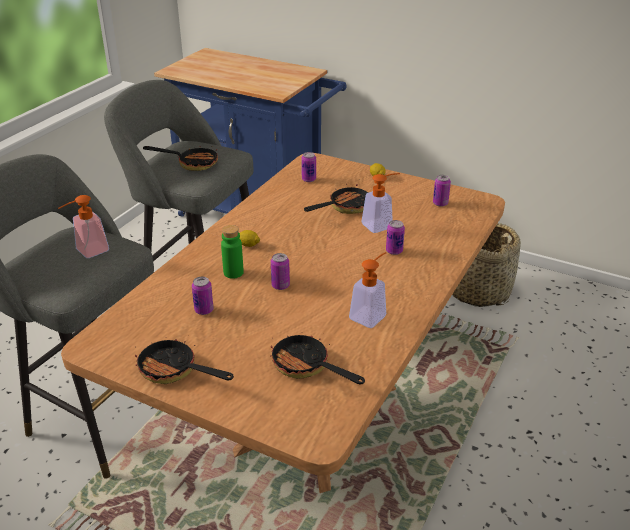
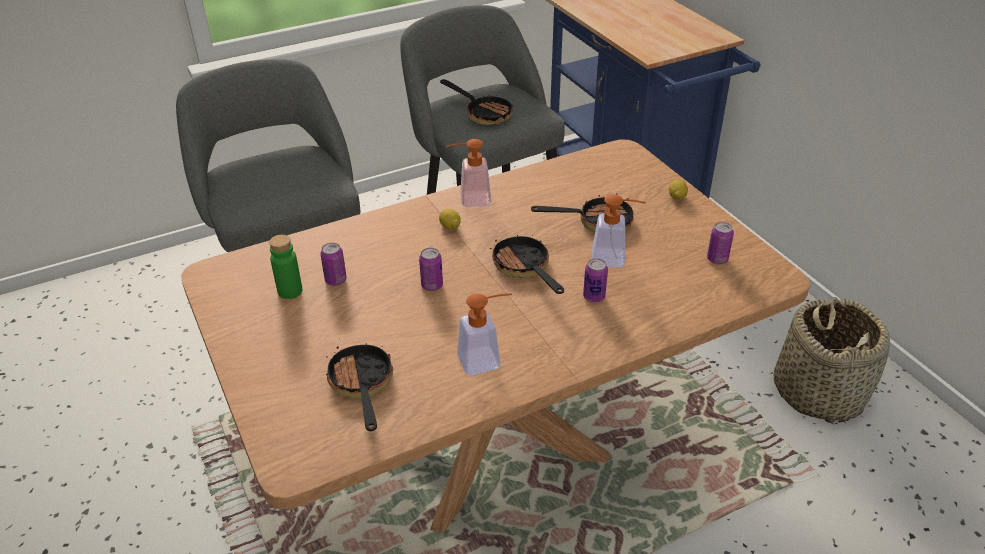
camera: 35 degrees right, 5 degrees up
(87, 252) = (293, 177): soap dispenser -> soap dispenser (469, 200)
(175, 371) = (248, 331): frying pan -> frying pan (524, 269)
(233, 273) = (403, 252): green bottle -> green bottle (290, 291)
(308, 179) = (593, 173): can -> none

